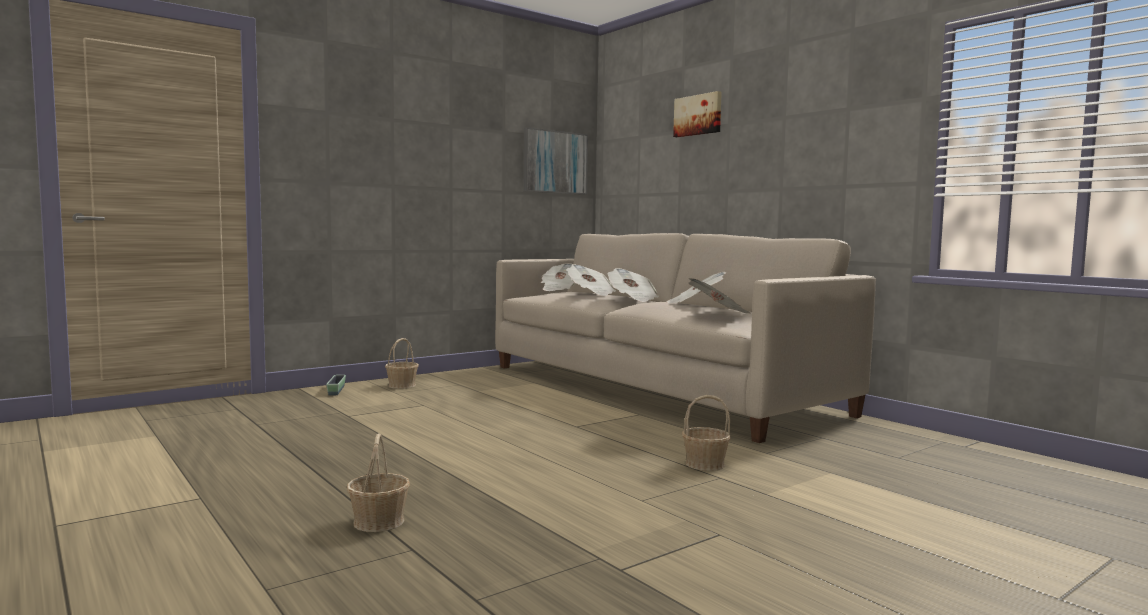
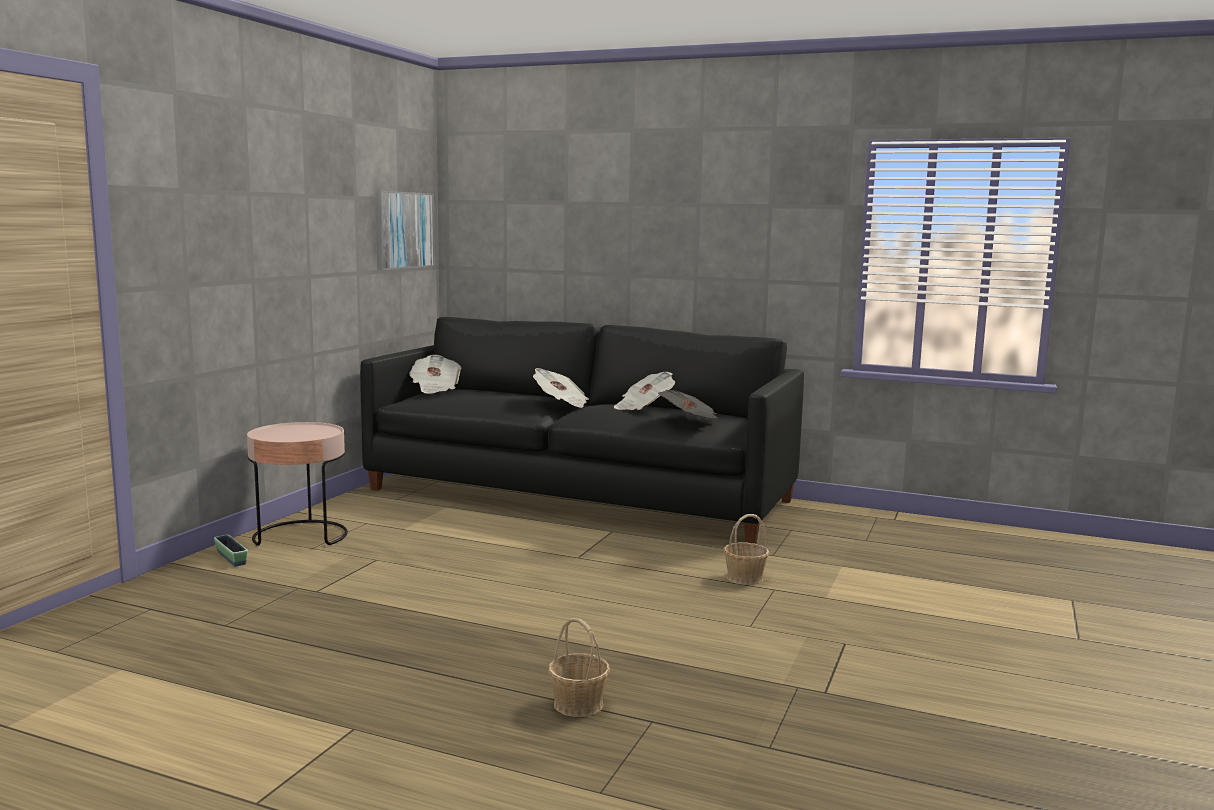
camera: 30 degrees left, 5 degrees up
(402, 385) = (301, 536): basket -> pink side table
(591, 294) = (504, 398): newspaper -> none
(656, 388) = (579, 495): beige sofa -> black sofa
(698, 115) = (591, 188): picture -> none

